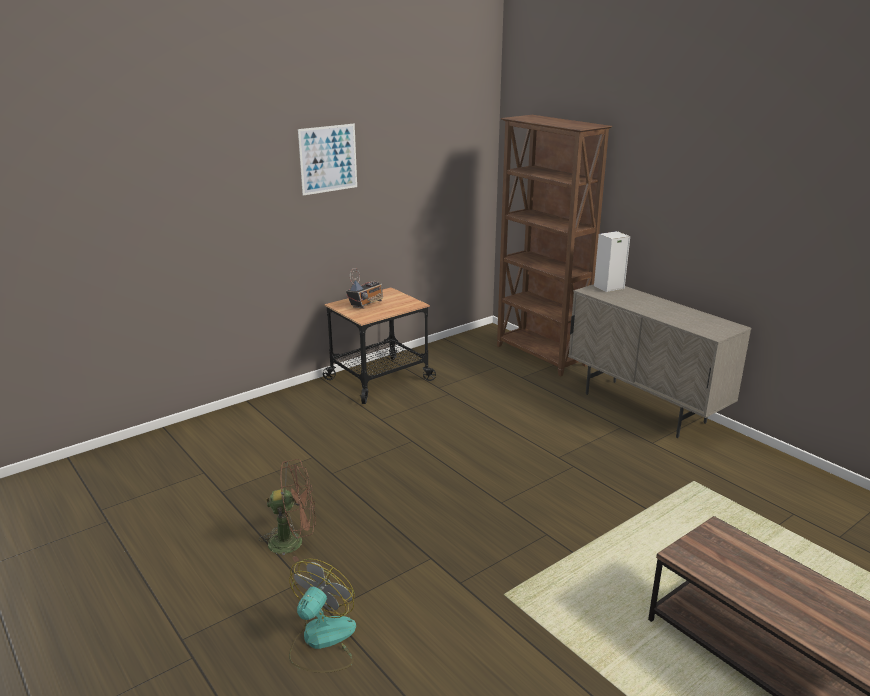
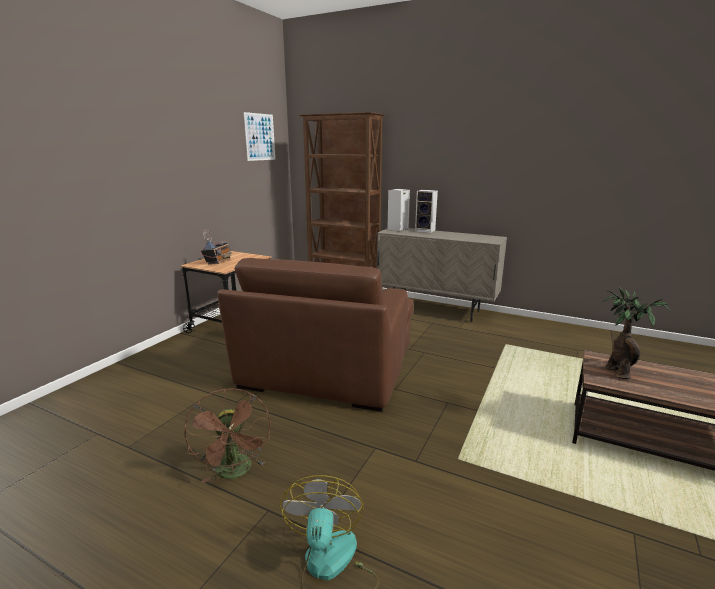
camera: 25 degrees left, 5 degrees down
(293, 541) = (235, 472): brown fan -> brown fan turned 105 degrees clockwise
(328, 159) = (170, 136): picture -> picture (260, 137)
(447, 457) = (329, 367): none -> brown armchair
(644, 297) = (426, 231): none -> speaker
(719, 552) = (617, 371): none -> potted plant

